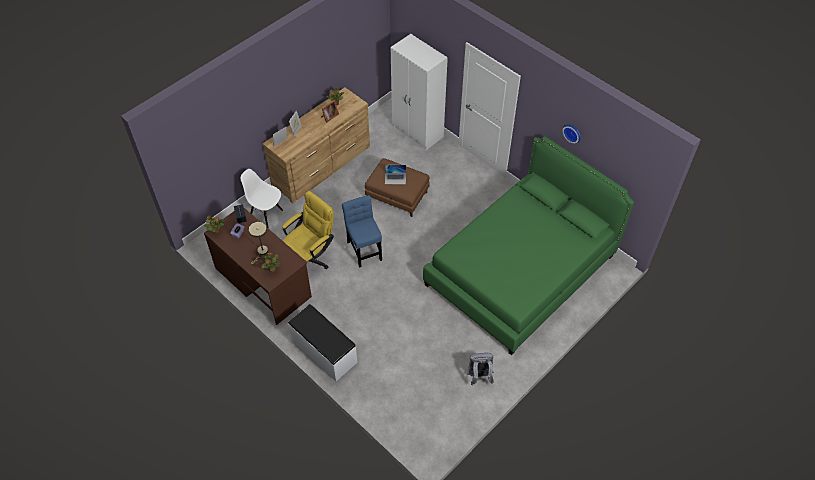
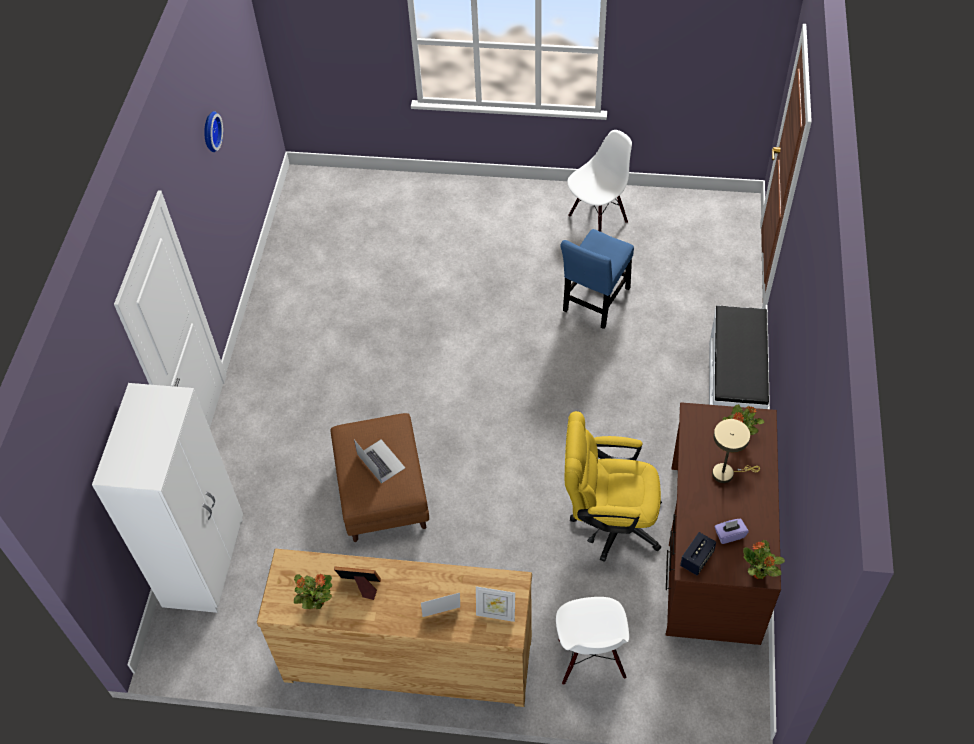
camera: 125 degrees left, 0 degrees up
(364, 249) = (526, 463): blue chair -> blue chair (595, 302)
(479, 376) = (597, 218): grey backpack -> white chair
(520, 270) = (396, 265): green bed -> none

